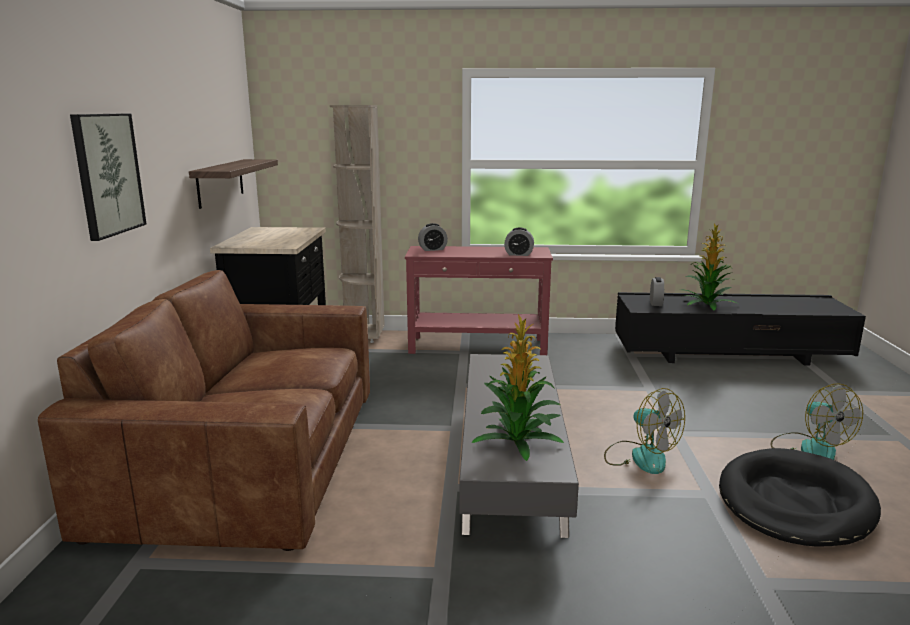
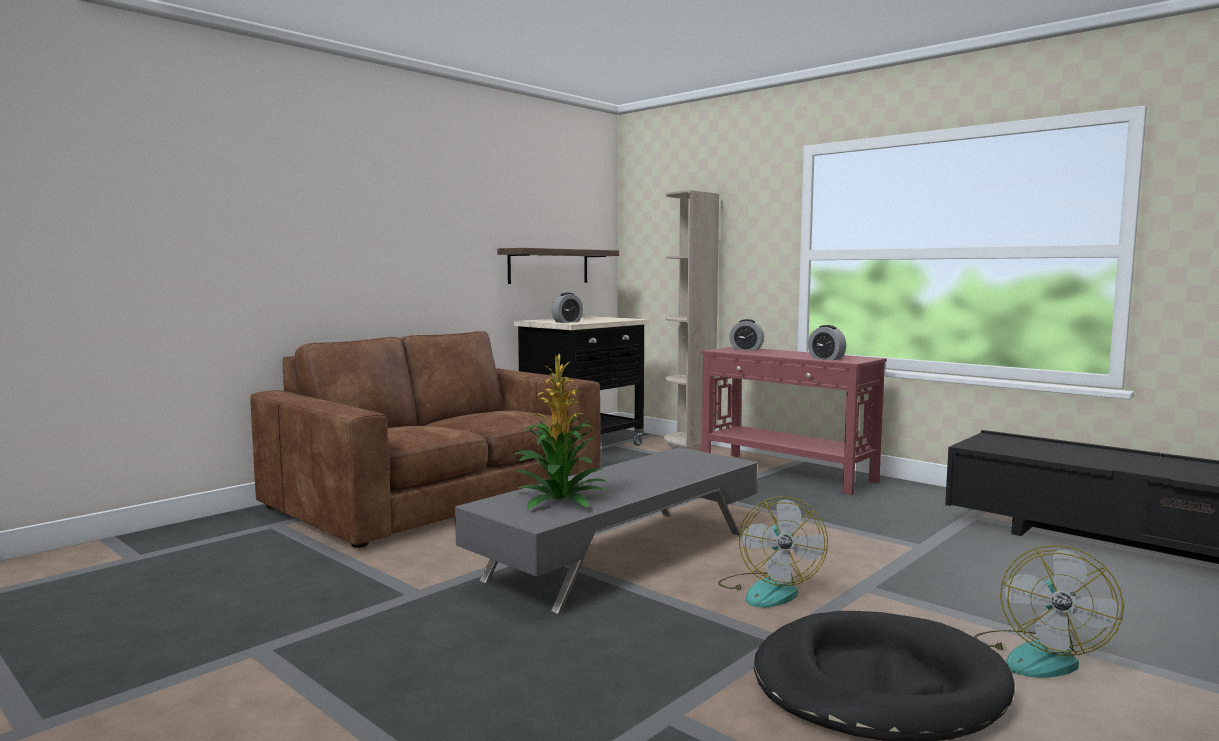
camera: 40 degrees right, 10 degrees down
(107, 174) = (381, 234): picture -> none
(655, 303) = (1013, 445): alarm clock -> alarm clock (567, 322)
(706, 304) = (1097, 457): potted plant -> none

